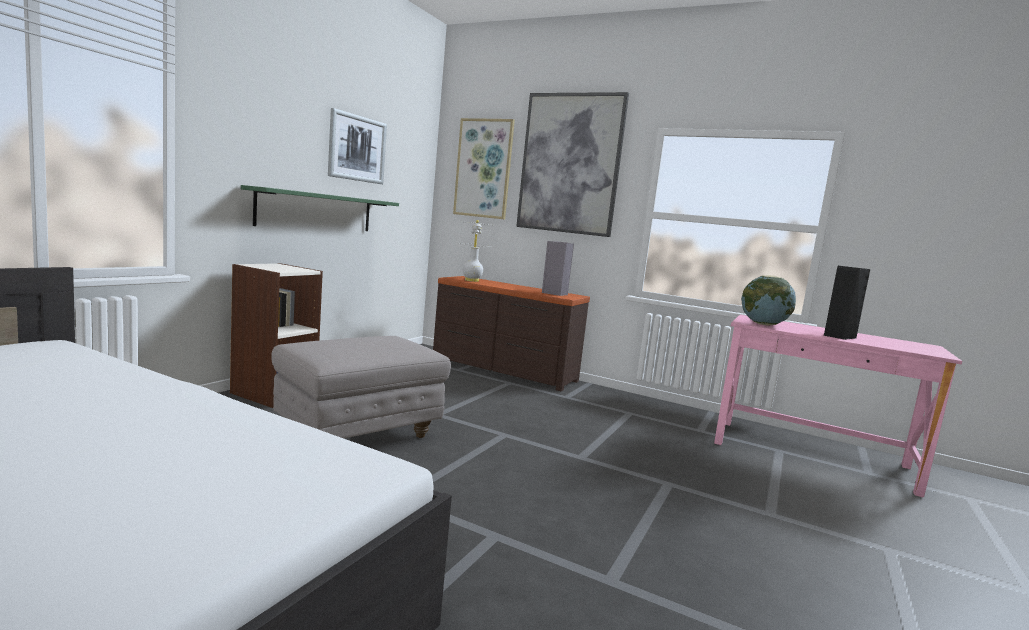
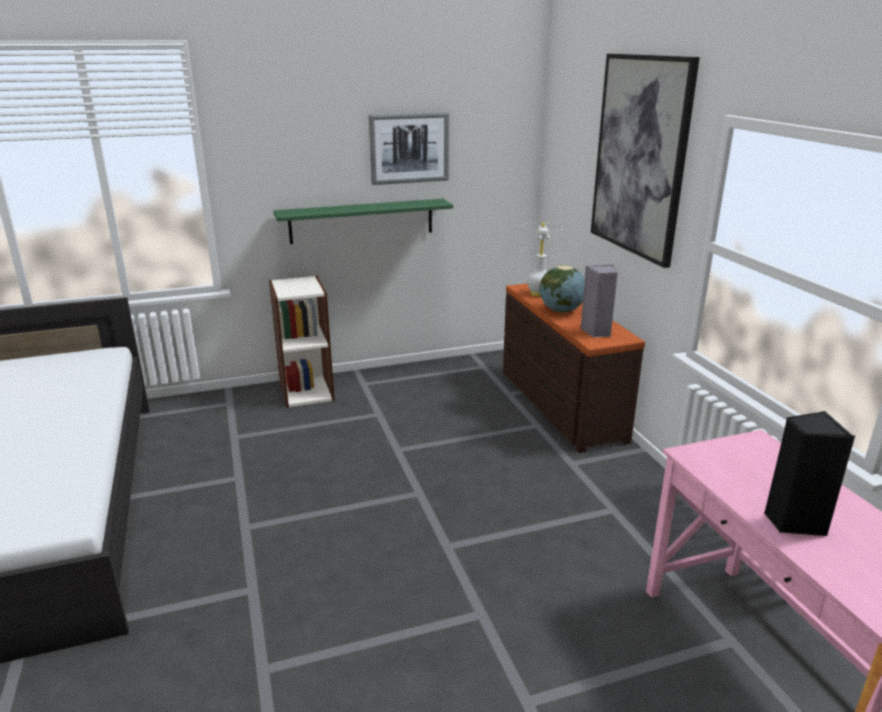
camera: 45 degrees right, 15 degrees up
(358, 435) = (304, 454): grey ottoman -> none
(484, 168) = (572, 151): picture -> none
(763, 324) = (717, 464): globe -> globe (561, 310)

